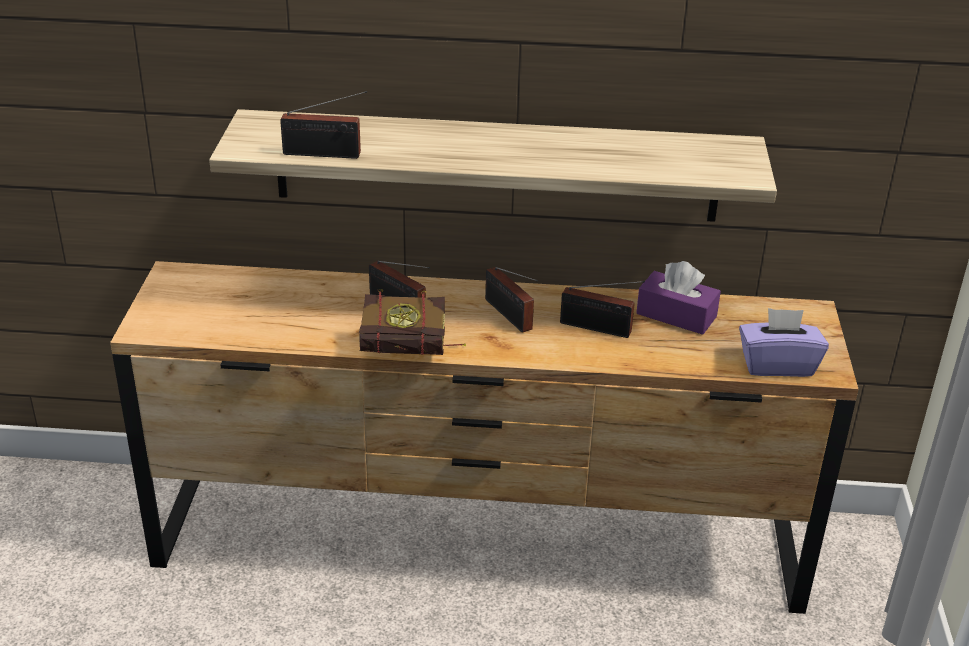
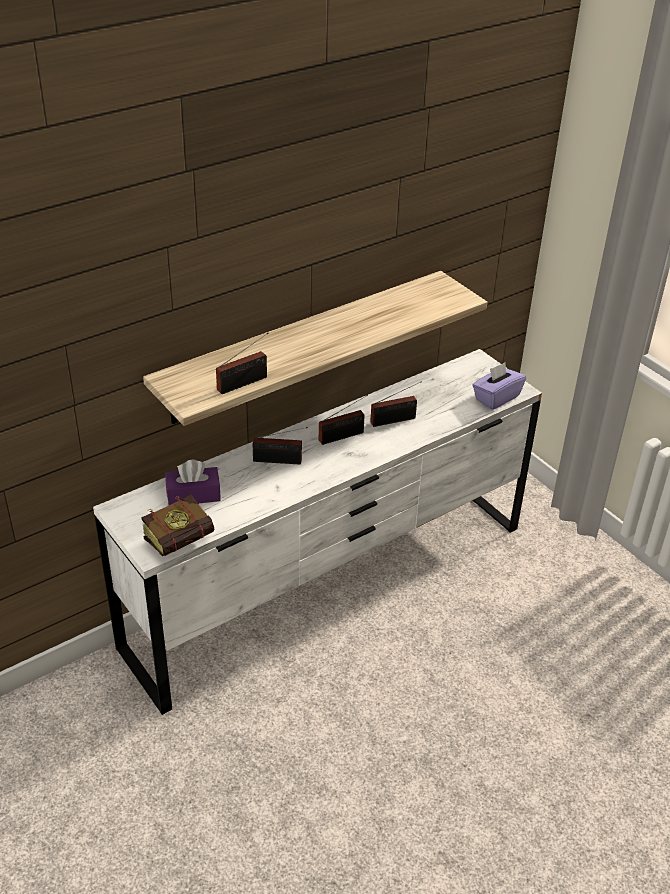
camera: 40 degrees left, 5 degrees up
(414, 352) = (323, 483): book -> book (185, 539)
(478, 542) = (330, 585): brown dresser -> white dresser
(510, 316) = (343, 436): radio -> radio turned 45 degrees counterclockwise
(676, 315) = (421, 393): purple tissue box -> purple tissue box (193, 495)

